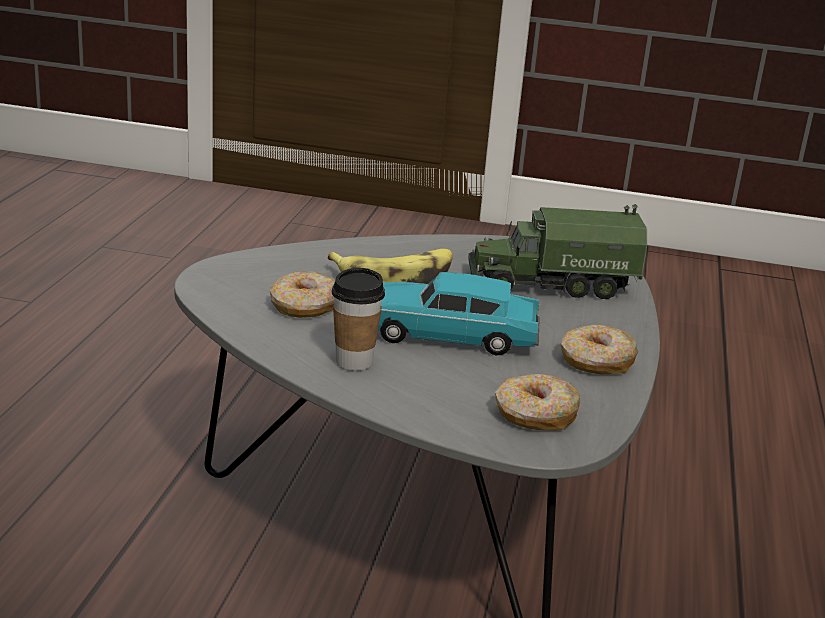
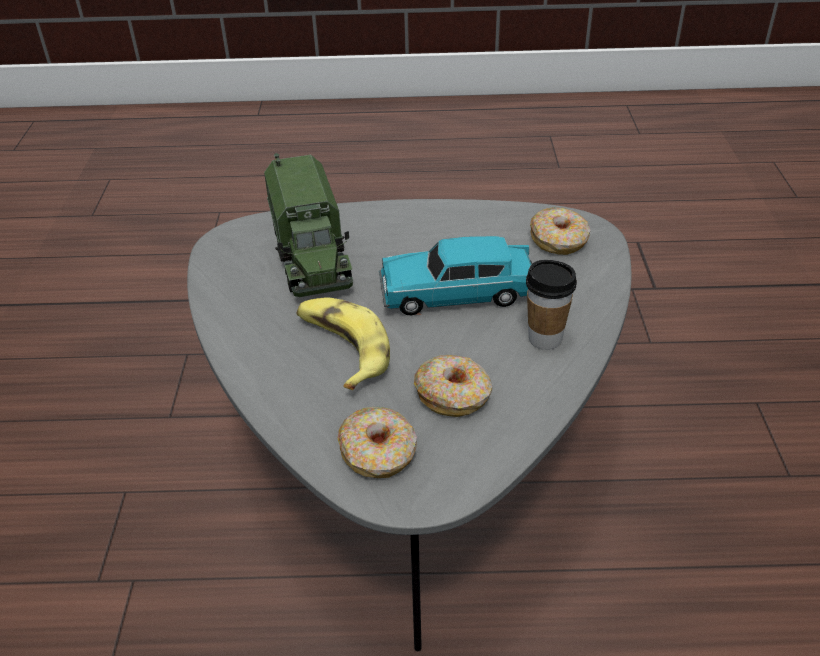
camera: 100 degrees left, 15 degrees up
(451, 337) = (458, 294): turquoise toy car -> turquoise toy car turned 90 degrees clockwise
(596, 362) = (454, 222): donut -> donut (378, 452)

